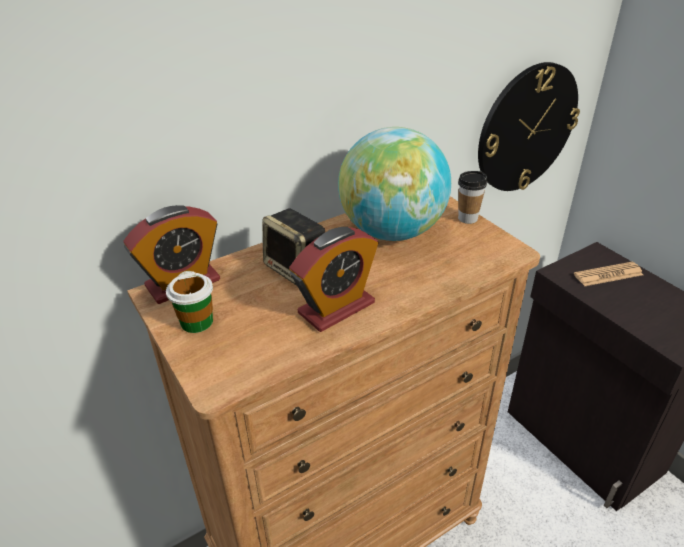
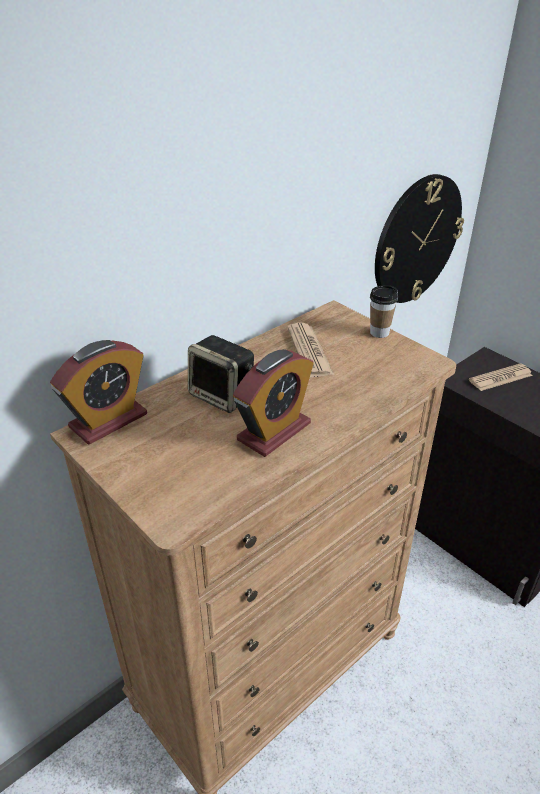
camera: 10 degrees left, 0 degrees up
(197, 322) = (135, 459): cup -> none
(392, 231) = (309, 351): globe -> newspaper

